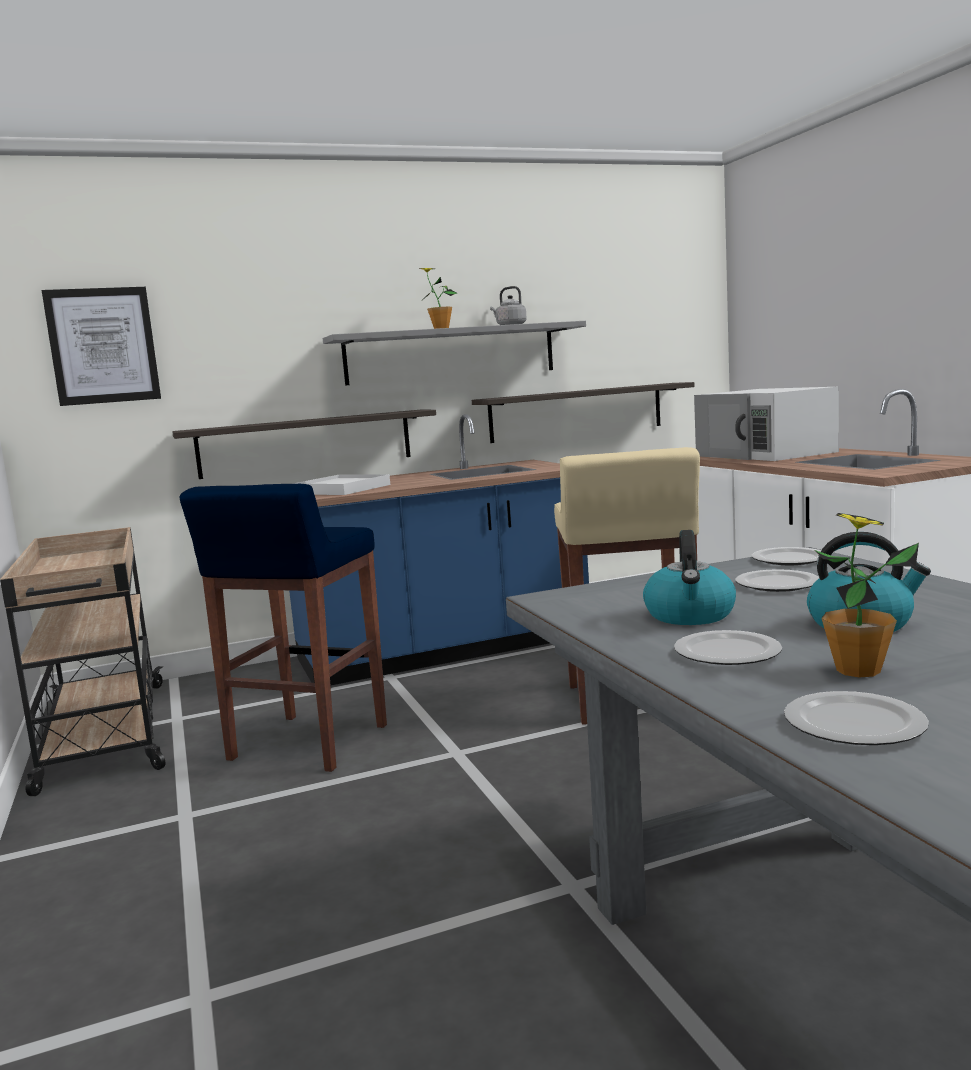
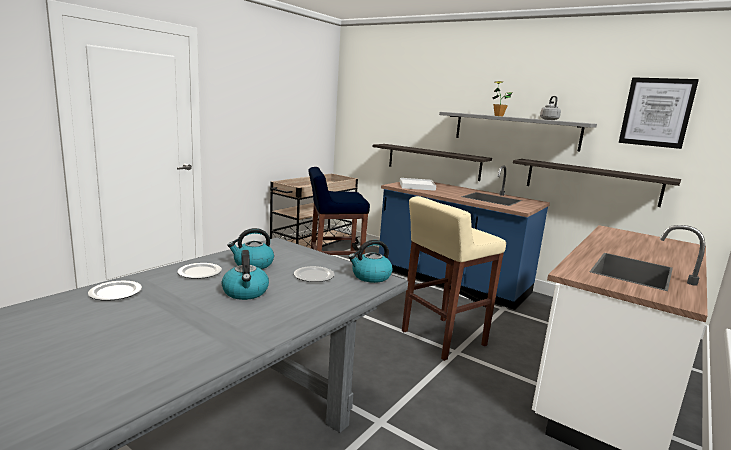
camera: 55 degrees right, 5 degrees up
(103, 346) = (369, 104): picture -> picture (656, 112)
(766, 454) = (638, 245): white microwave -> none
(790, 559) = (370, 276): plate -> kettle
(858, 670) = (176, 292): potted plant -> none

